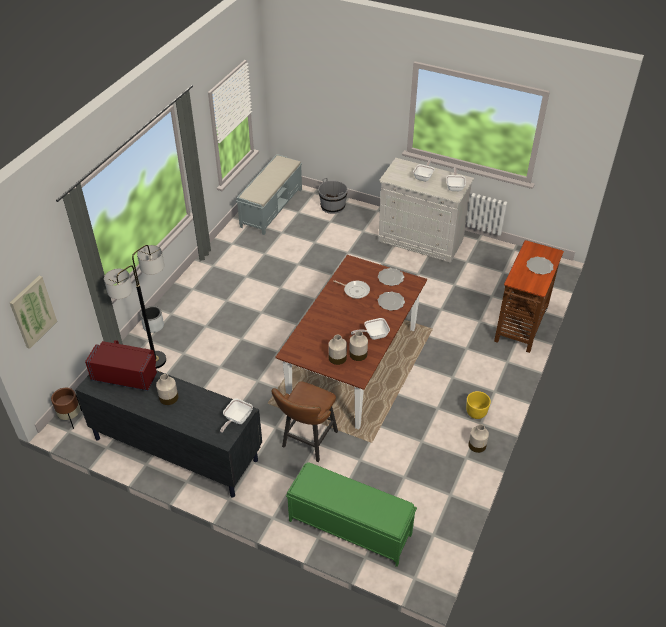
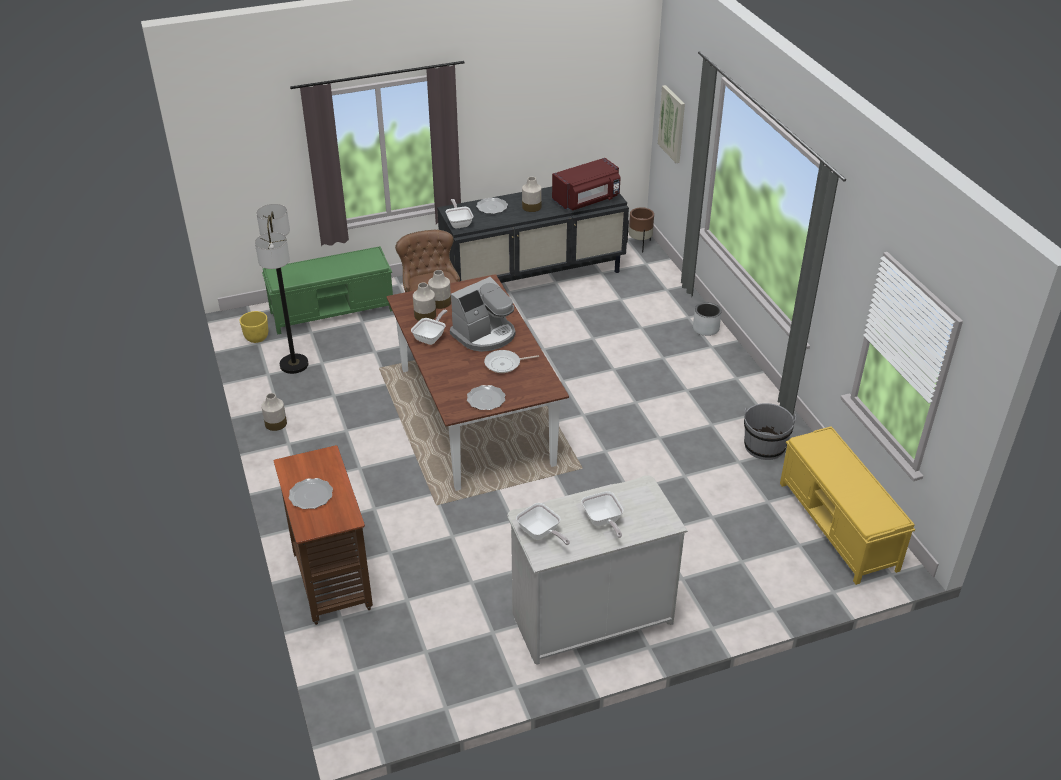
camera: 135 degrees right, 5 degrees down
(154, 360) = (653, 309): floor lamp -> floor lamp (294, 364)
(272, 207) = (838, 526): grey bench -> yellow bench
(332, 206) = (775, 588): grey bucket -> grey bucket (764, 446)
(341, 316) = (484, 335): none -> coffee machine
(391, 302) = (453, 375): plate -> plate (492, 207)
(476, 413) = (301, 449): yellow planter -> yellow planter (256, 338)

